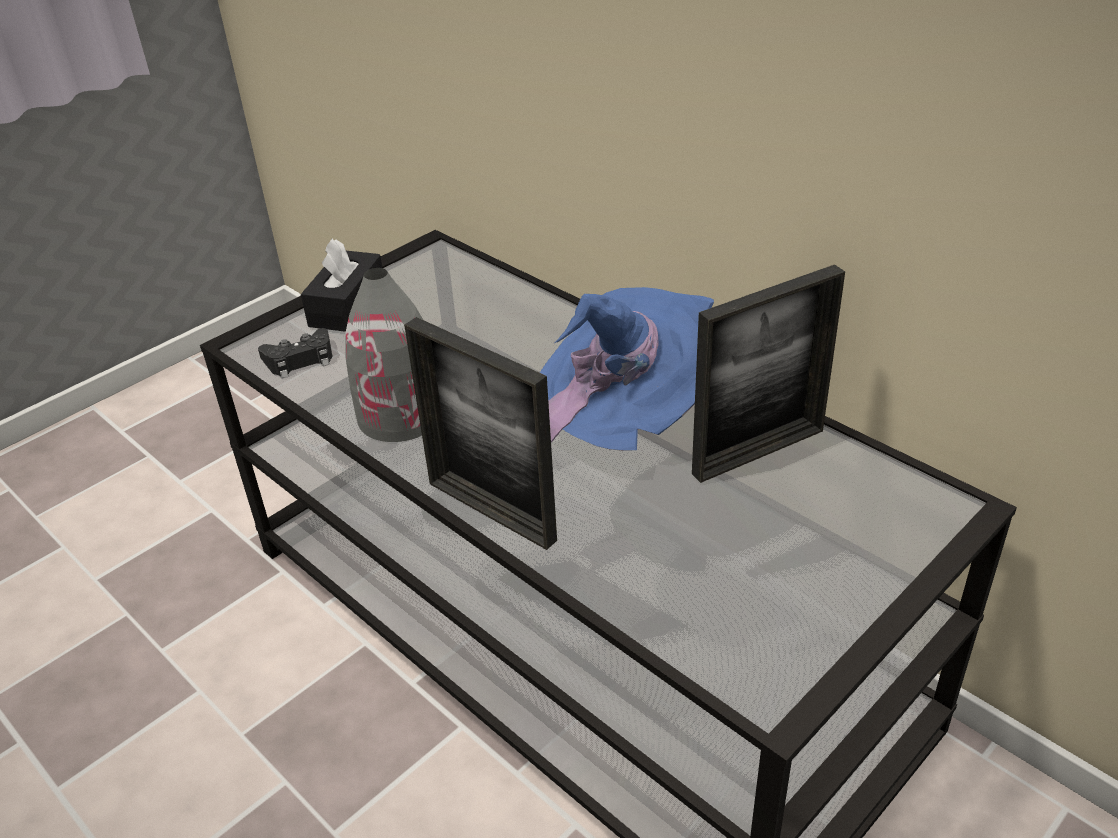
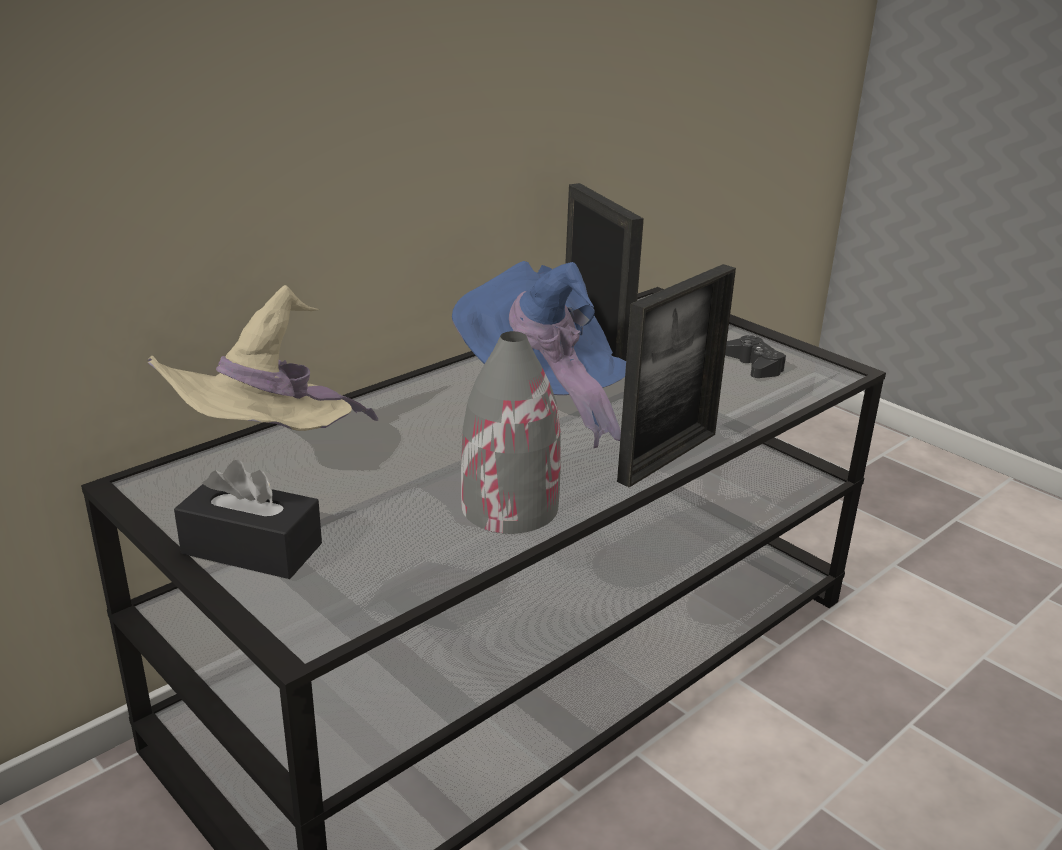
camera: 90 degrees left, 10 degrees down
(300, 359) = (366, 584): black game controller -> black game controller (753, 365)
(480, 290) = (267, 457): none -> beige hat

